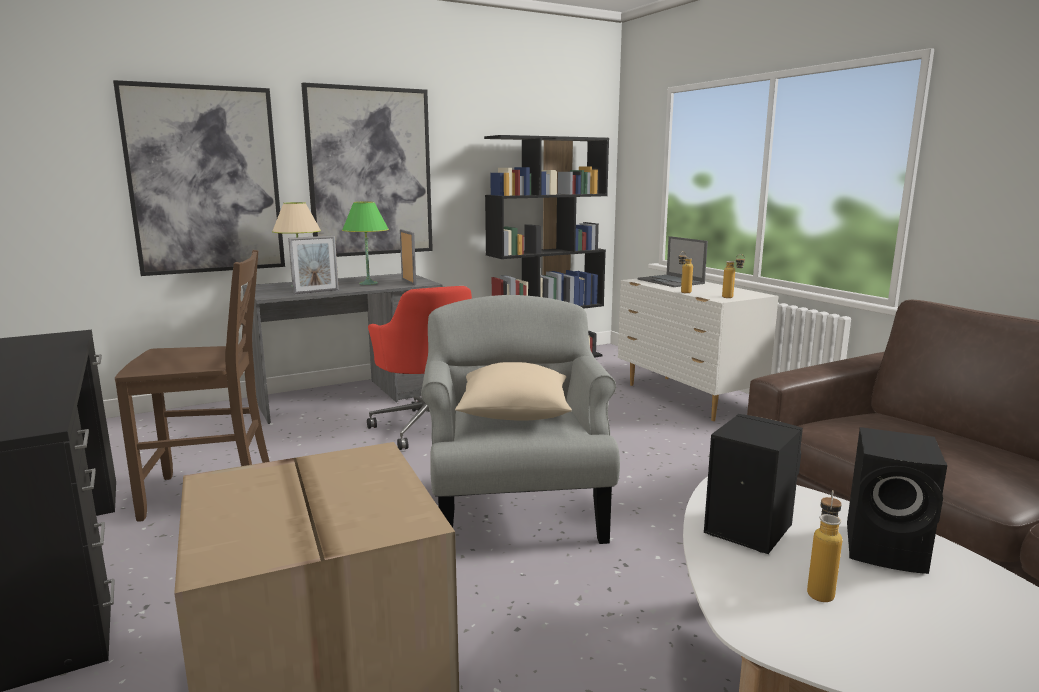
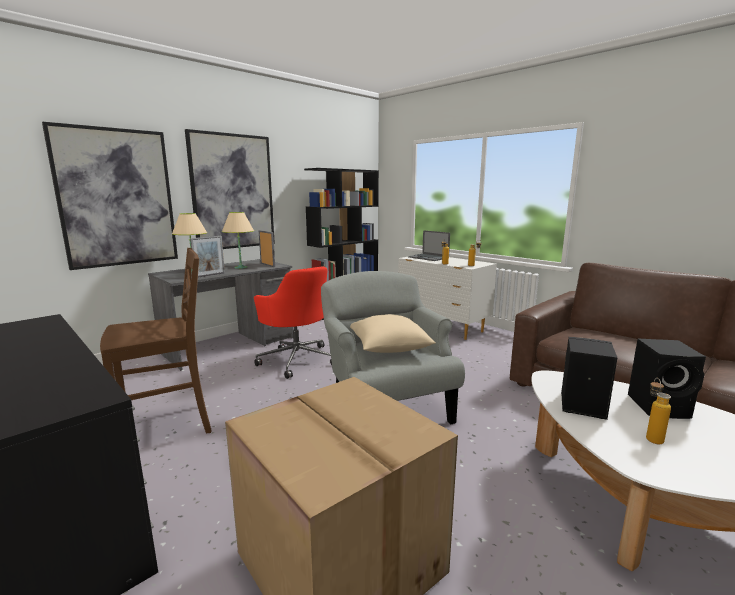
camera: 15 degrees left, 0 degrees up
(368, 283) = (240, 267): green table lamp -> beige table lamp

